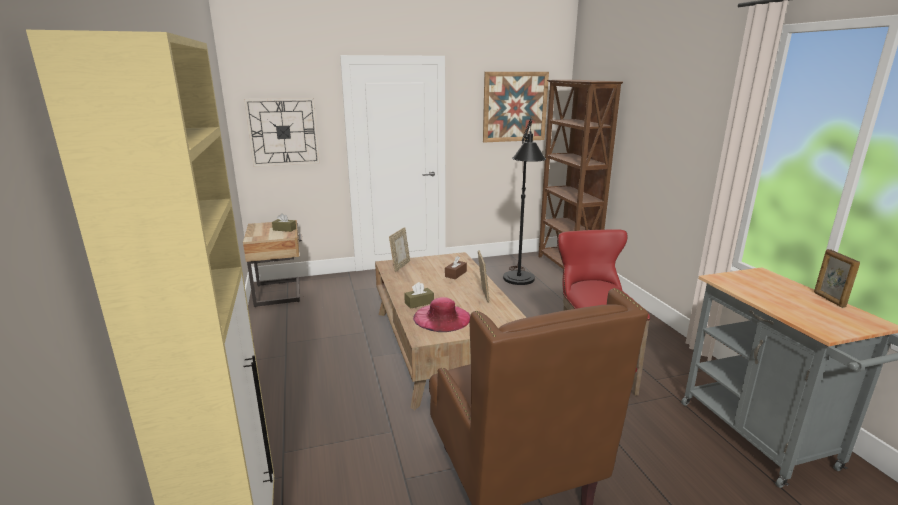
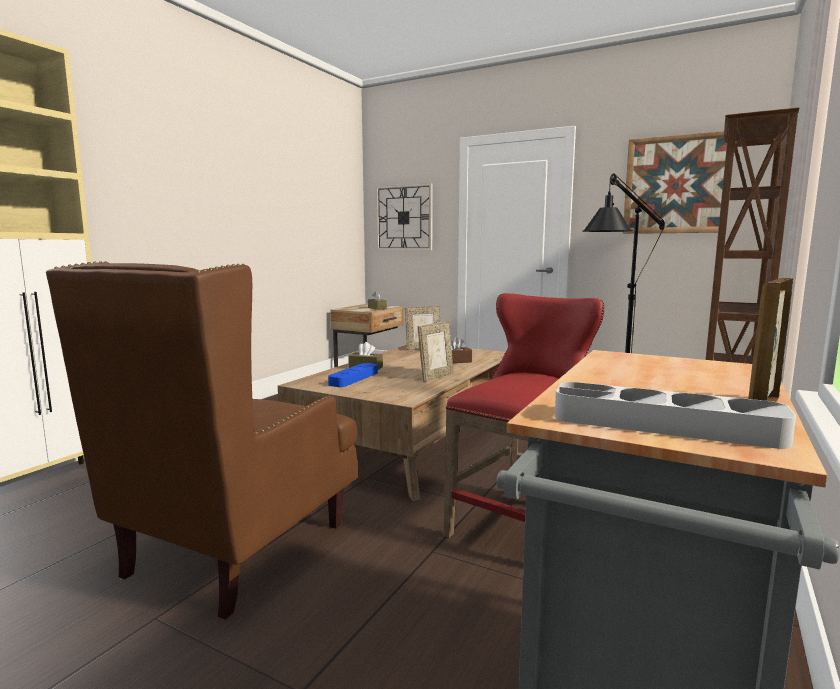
camera: 45 degrees right, 10 degrees down
(442, 317) = (354, 378): pink hat -> blue tray
(846, 322) = (663, 425): none -> grey tray

